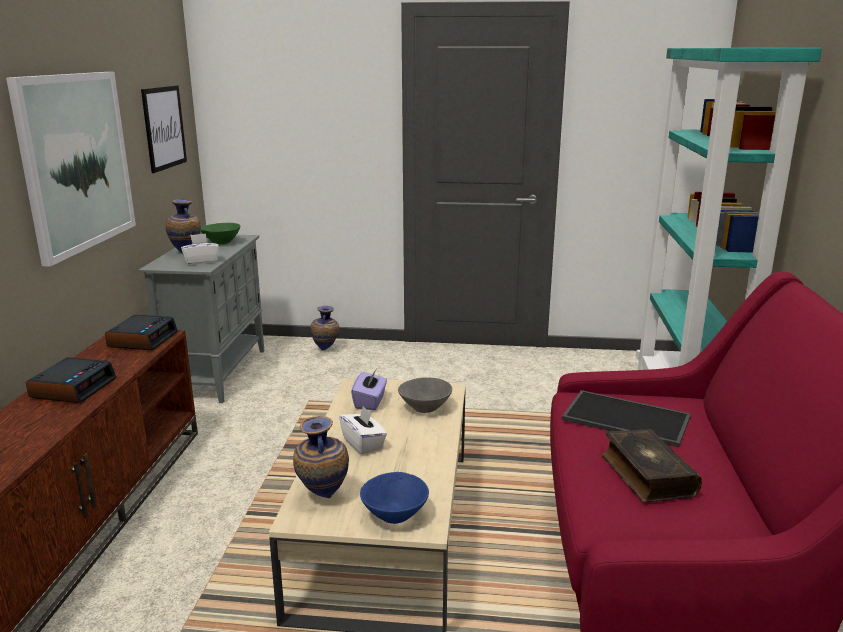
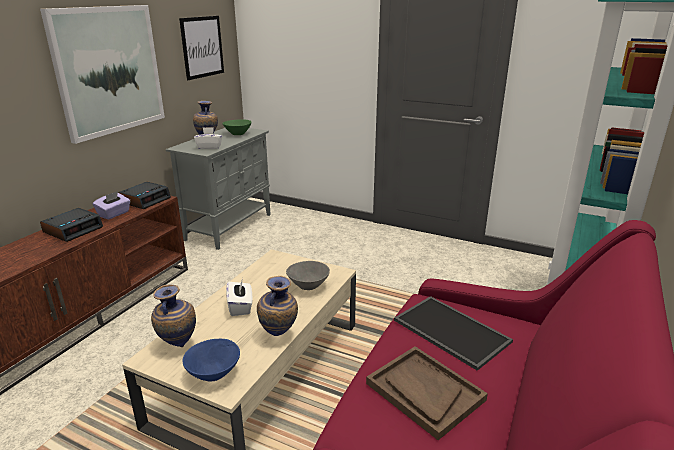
camera: 20 degrees right, 5 degrees up
(326, 350) = (312, 220): vase -> vase (279, 336)
(370, 402) = (273, 273): purple tissue box -> purple tissue box (114, 214)
(646, 475) = (424, 392): book -> brown tray

